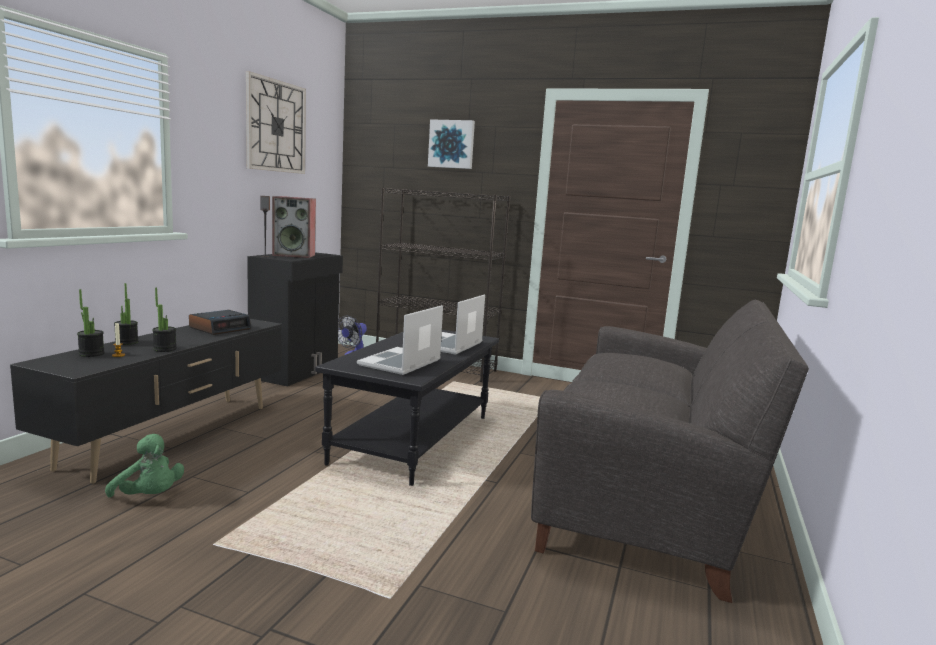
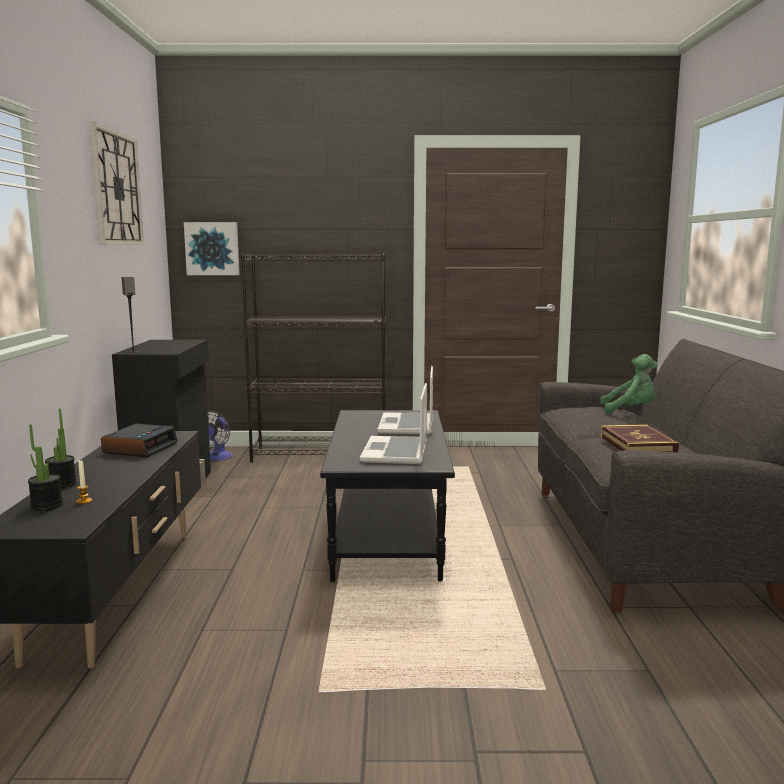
camera: 20 degrees left, 0 degrees up
(149, 497) = (181, 664): green plush toy -> green plush toy (630, 410)
(165, 349) = (125, 483): potted plant -> none
(295, 255) = (160, 346): speaker -> none
(451, 144) = (309, 199): picture -> picture (212, 248)
(609, 392) = (637, 445): none -> book

